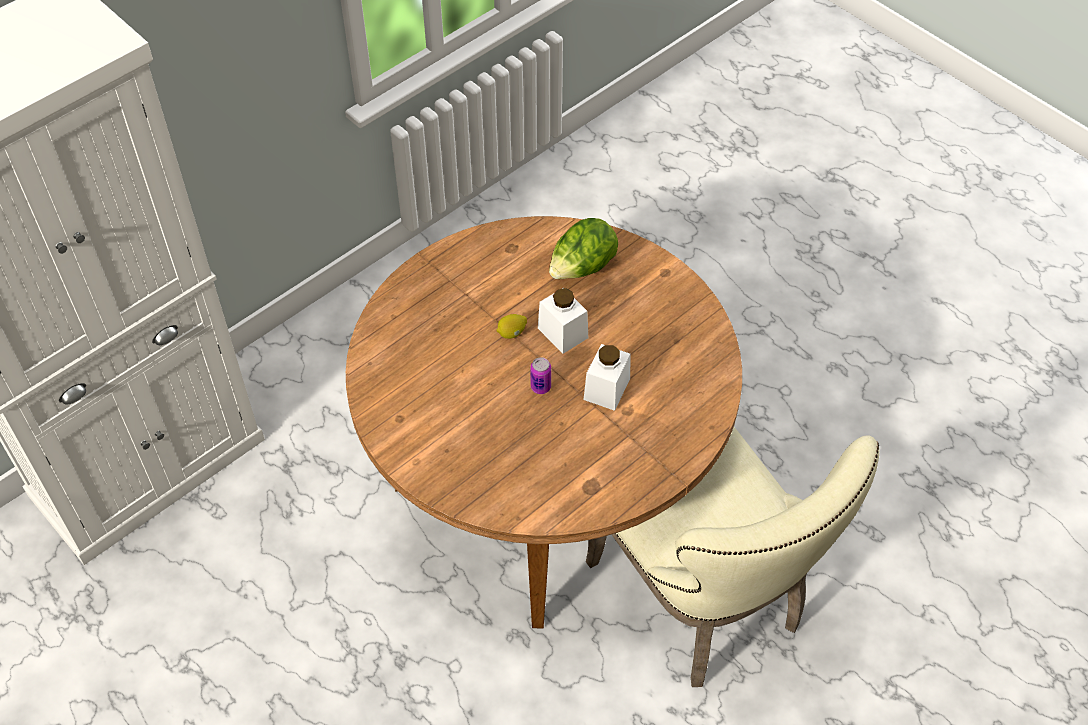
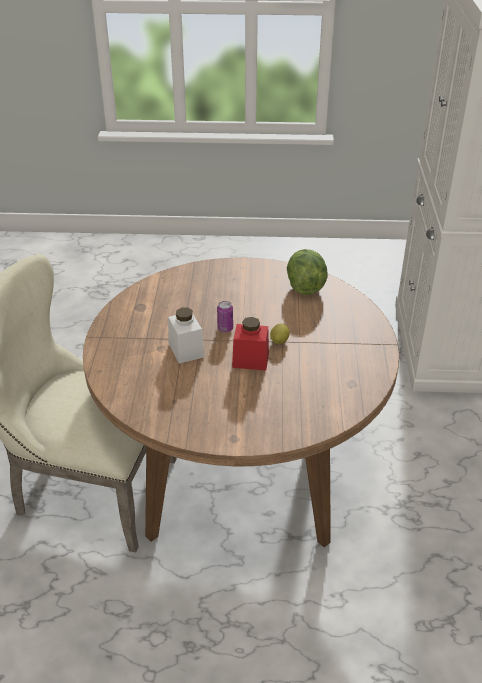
camera: 135 degrees right, 15 degrees down
(562, 333) = (250, 360): white jar -> red jar
(582, 269) = (290, 402): lettuce -> lettuce (305, 285)

